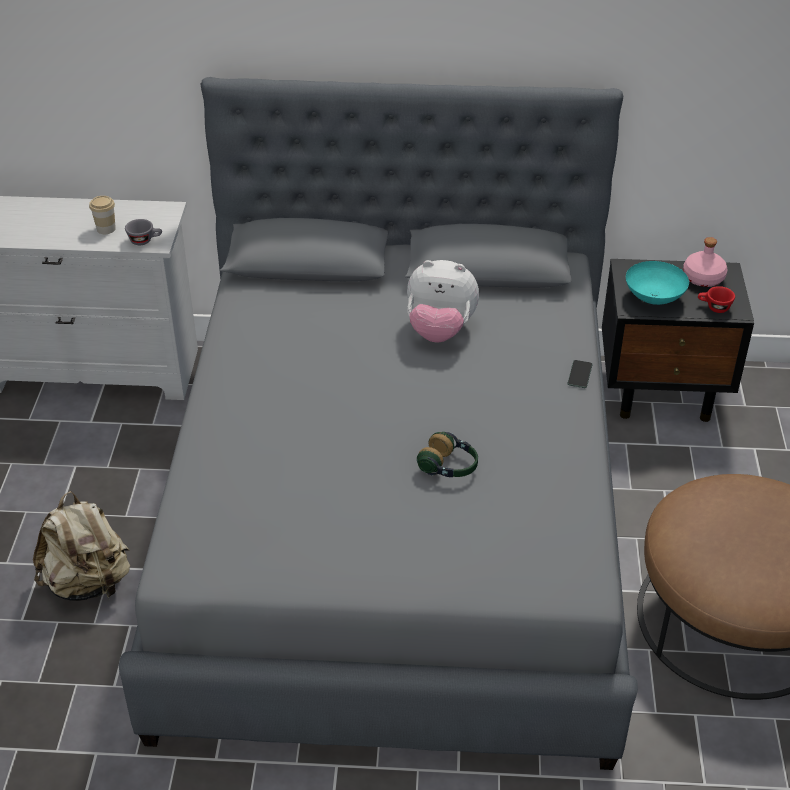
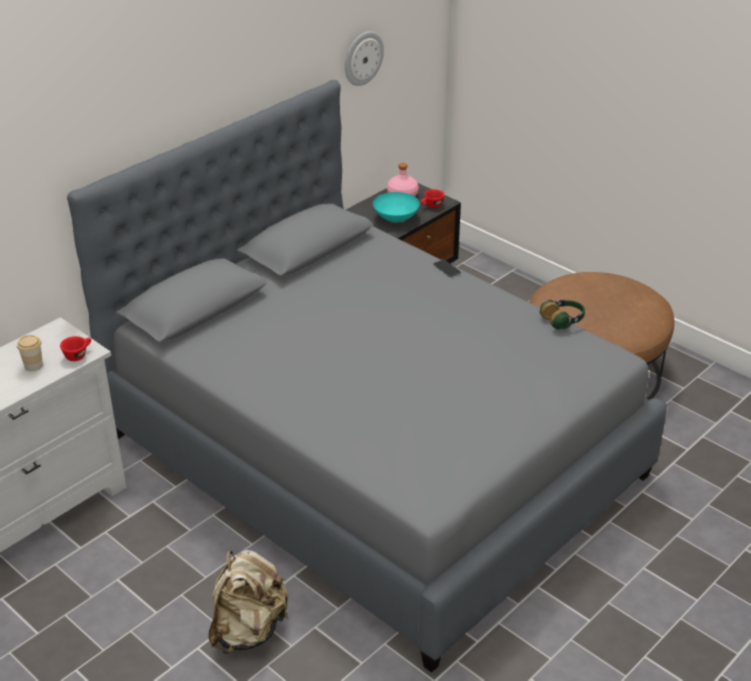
camera: 50 degrees left, 5 degrees down
(145, 240) = (78, 355): grey cup -> red cup
(440, 331) = (340, 294): plush toy -> none
(449, 467) = (465, 353): headphones -> headphones (563, 320)
(692, 81) = (362, 58): none -> wall clock

